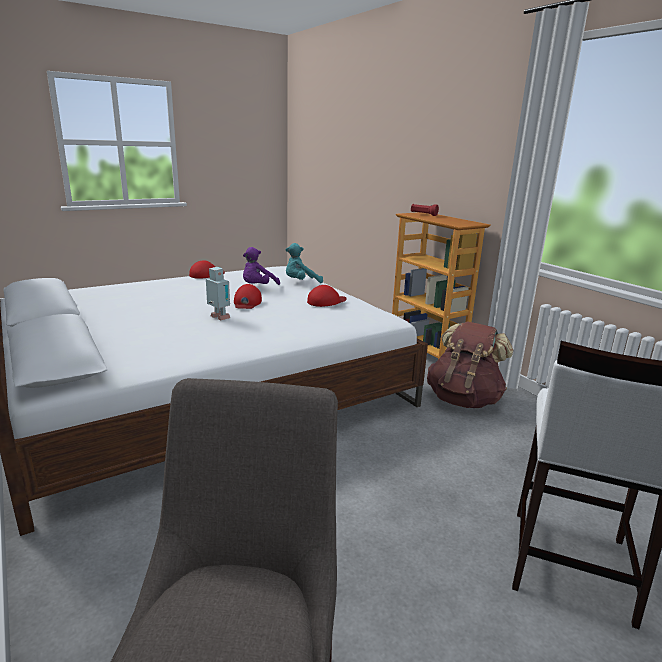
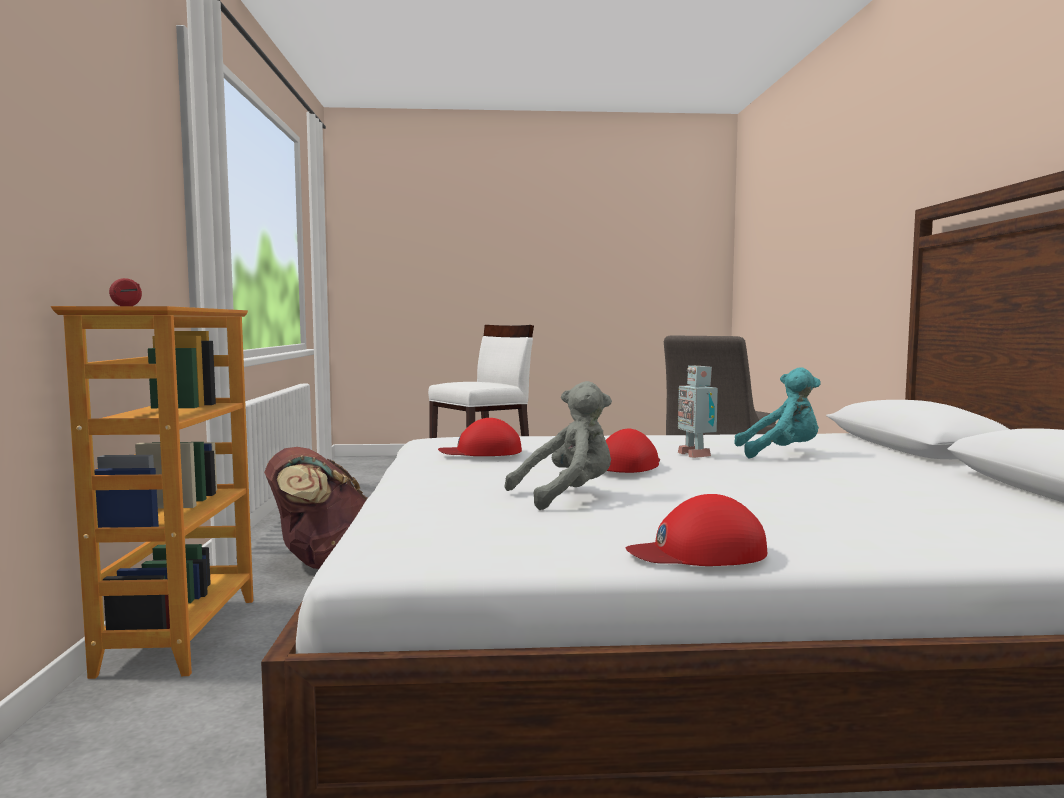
camera: 150 degrees left, 15 degrees down
(258, 287) = (567, 496): purple plush toy -> grey plush toy
(301, 282) = (435, 497): turquoise plush toy -> turquoise plush toy (781, 454)

